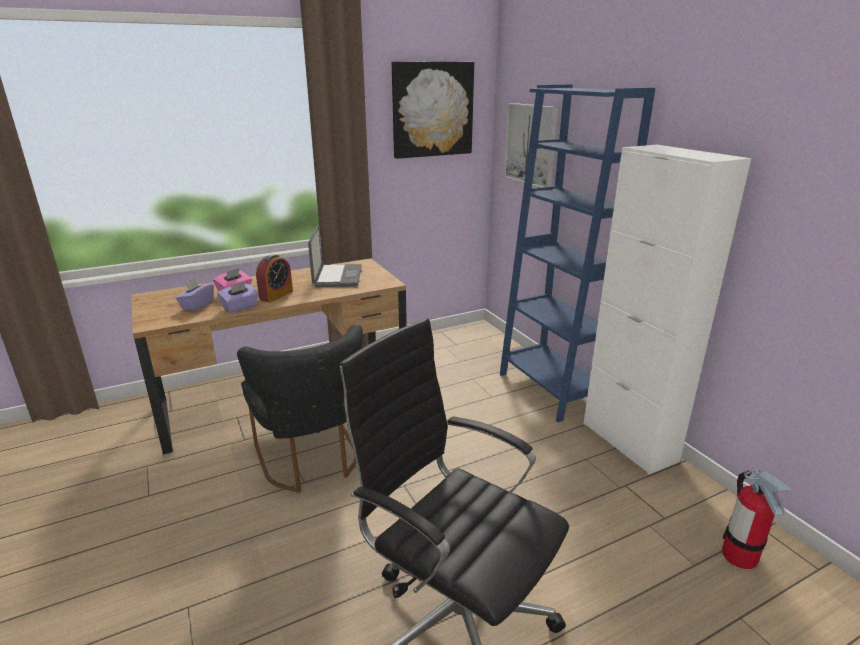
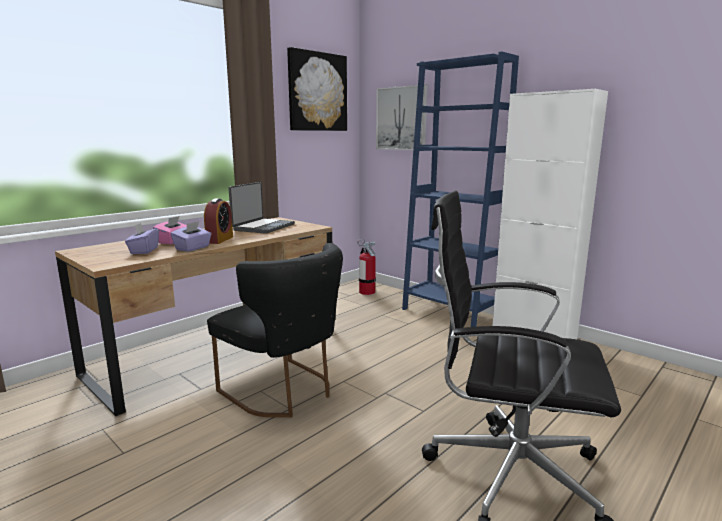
camera: 20 degrees left, 10 degrees down
(336, 277) = (263, 227): laptop -> laptop turned 45 degrees clockwise
(739, 555) = (662, 384): fire extinguisher -> fire extinguisher (367, 292)

